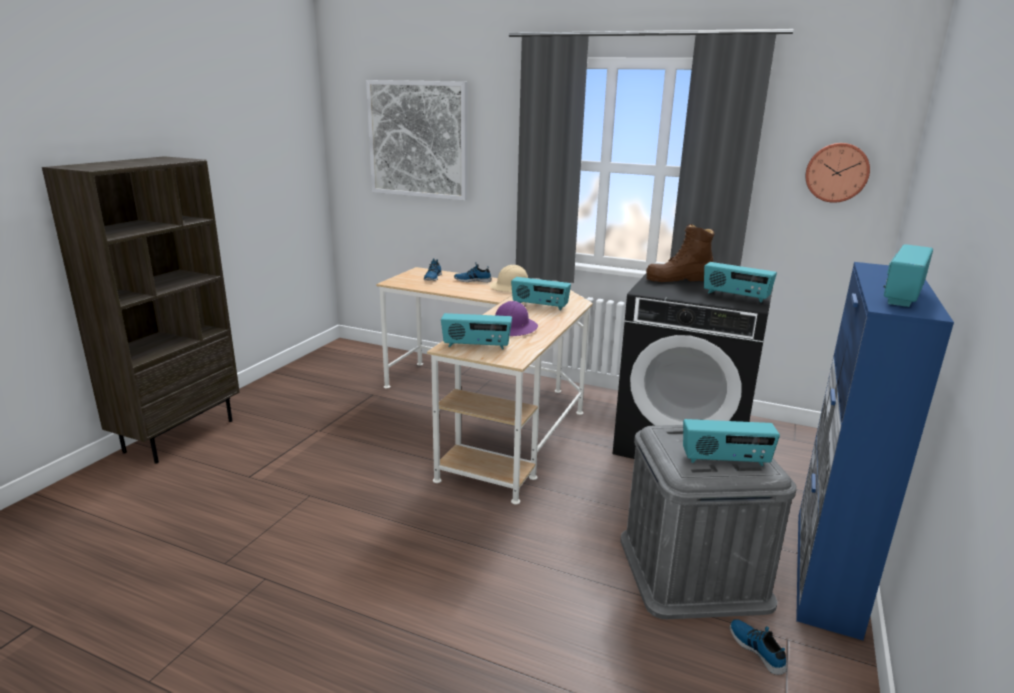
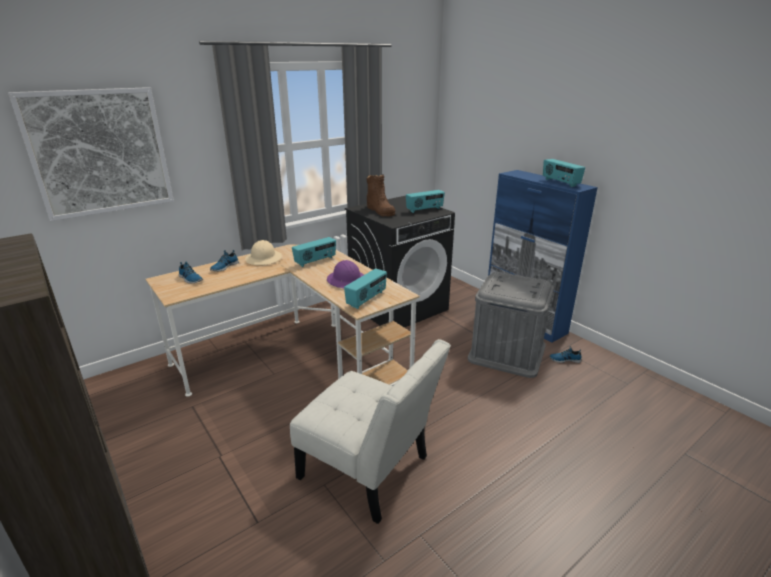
camera: 60 degrees left, 5 degrees up
(342, 516) = (369, 471): none -> white chair
(678, 279) = (380, 211): brown boot -> brown boot turned 45 degrees counterclockwise
(725, 461) = (529, 287): radio -> none
(836, 172) = (411, 127): wall clock -> none

